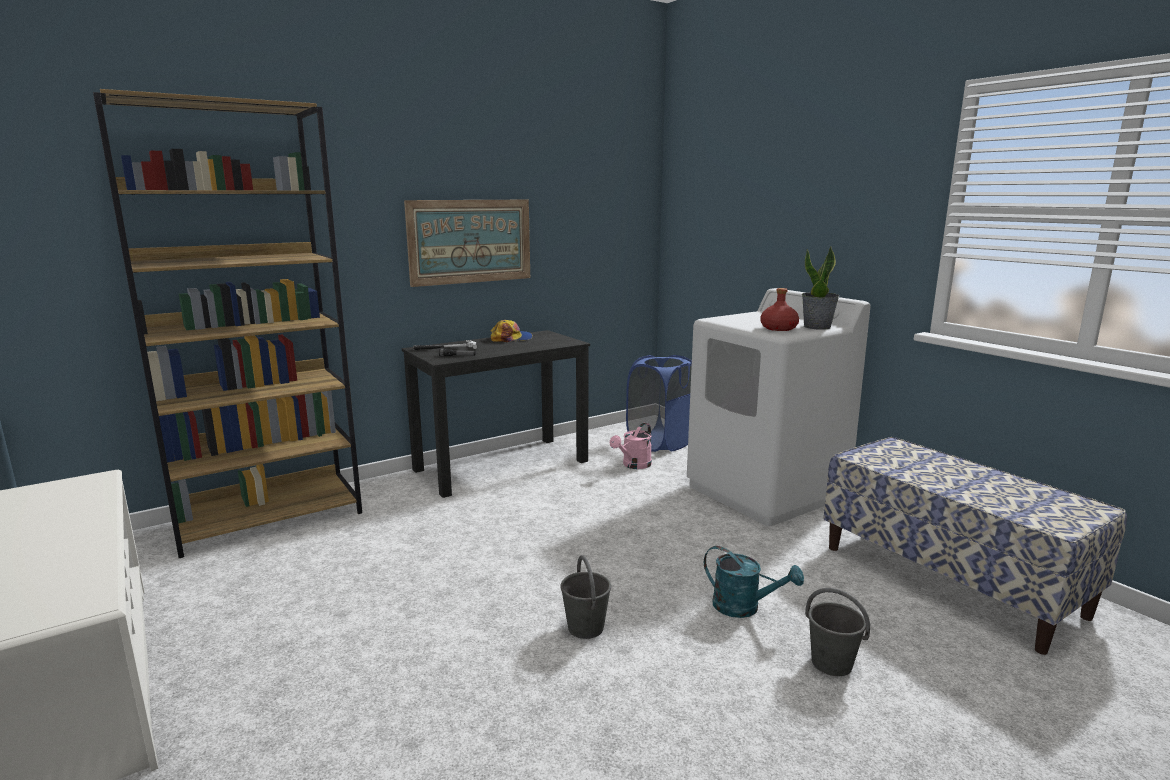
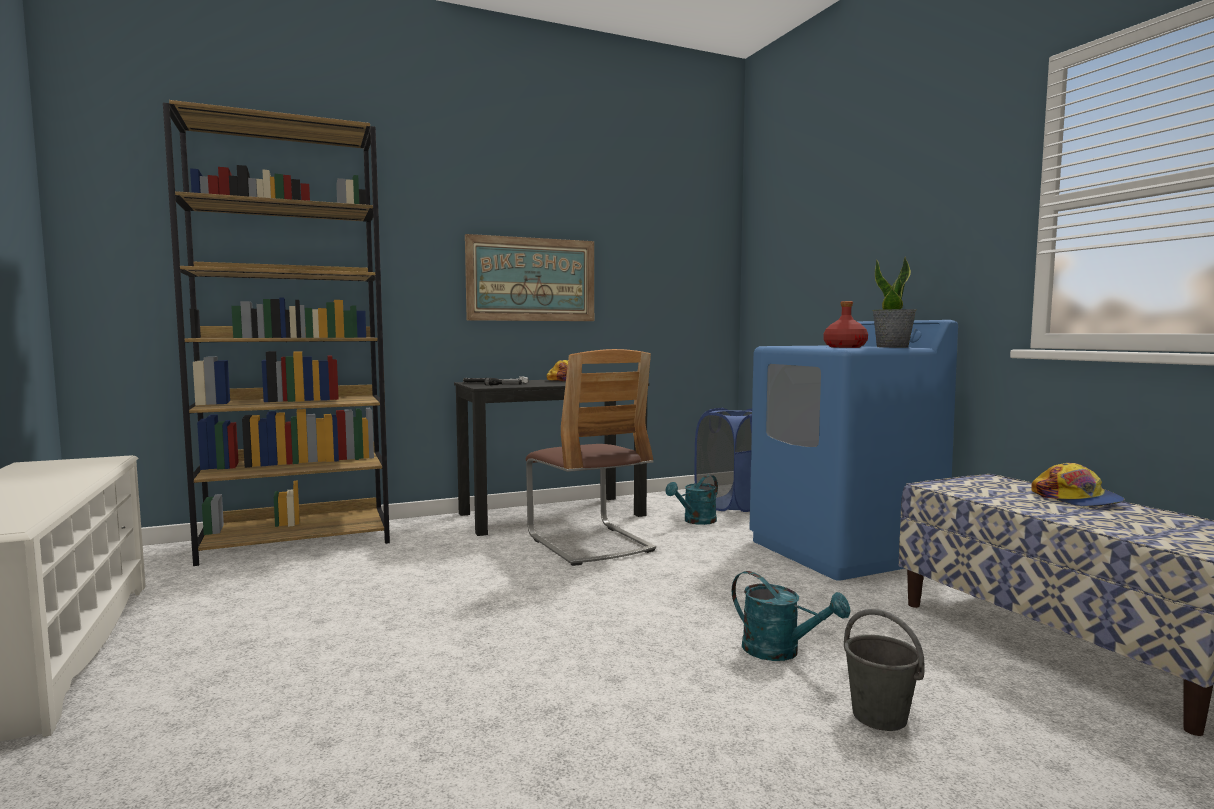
camera: 10 degrees right, 10 degrees down
(549, 499) = (589, 543): none -> chair
(586, 628) = (579, 655): grey bucket -> none
(634, 465) = (696, 521): pink watering can -> turquoise watering can
(766, 492) = (843, 551): white washing machine -> blue washing machine
(964, 469) = (1076, 499): none -> cap

